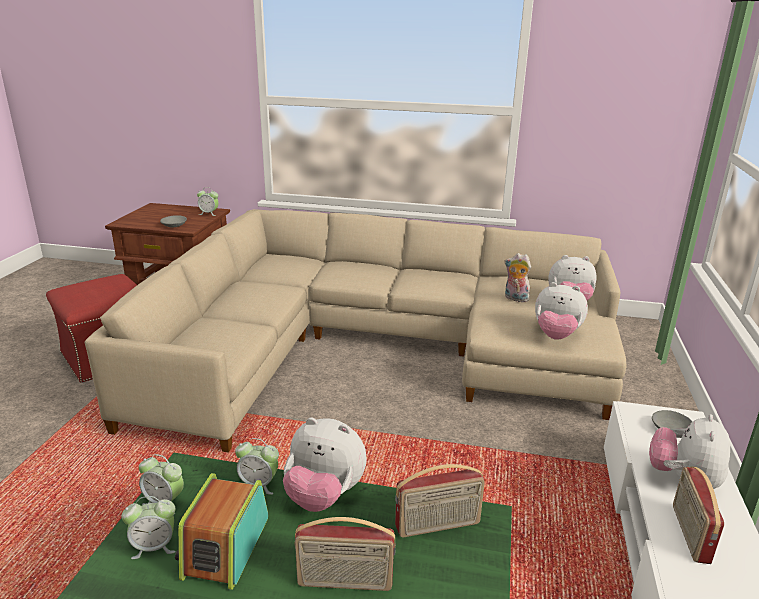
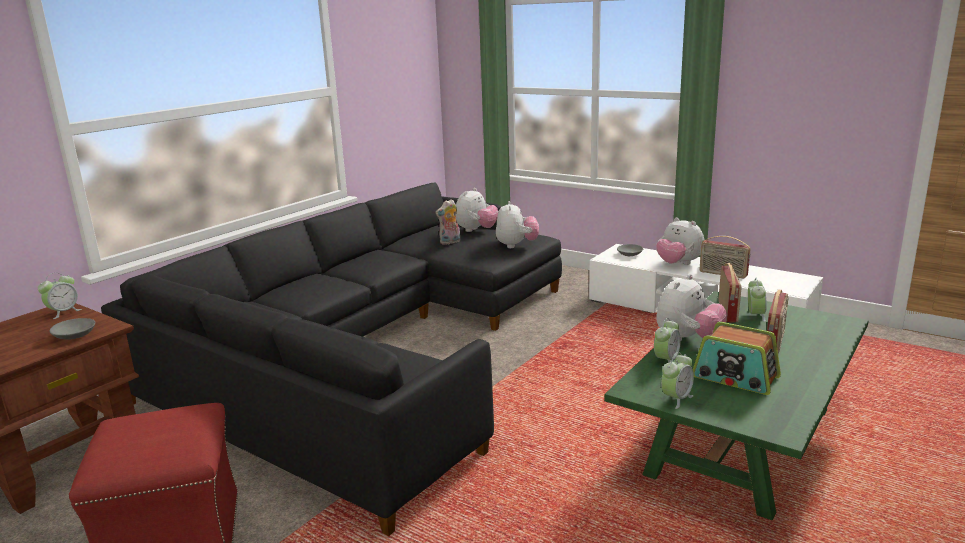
camera: 65 degrees left, 5 degrees down
(154, 546) = (730, 404): alarm clock -> alarm clock (755, 316)
(374, 348) = (369, 352): beige sofa -> black sofa
(556, 336) = (516, 245): plush toy -> plush toy turned 45 degrees counterclockwise

